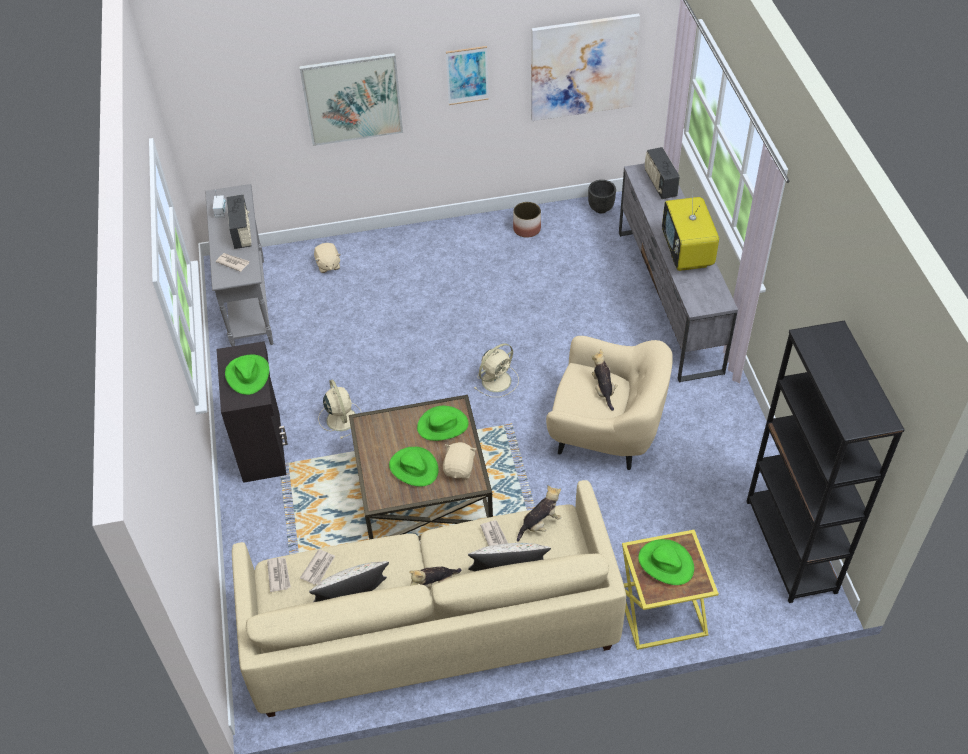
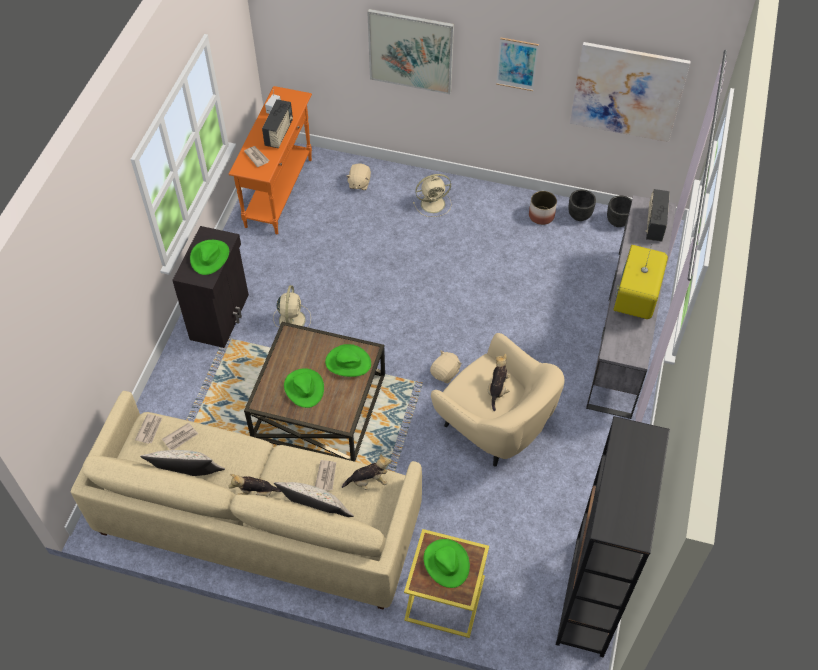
camera: 25 degrees right, 5 degrees up
(249, 304) = (279, 192): grey console table -> orange console table
(459, 468) = (339, 405): beige plush toy -> beige plush toy (445, 373)
(497, 380) = (434, 340): beige fan -> beige fan (434, 203)
(562, 216) = (579, 216): none -> black planter

